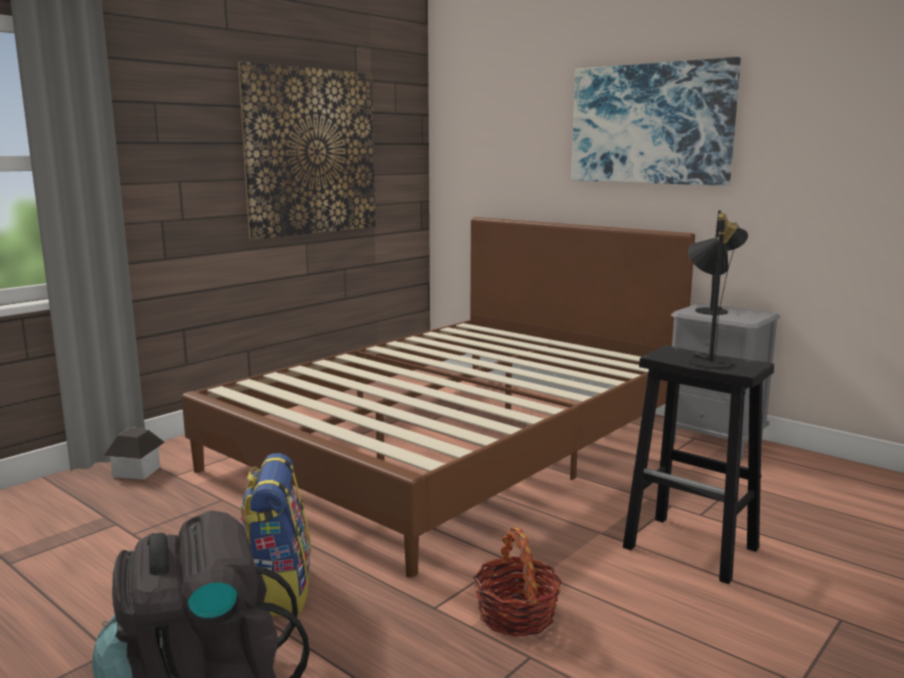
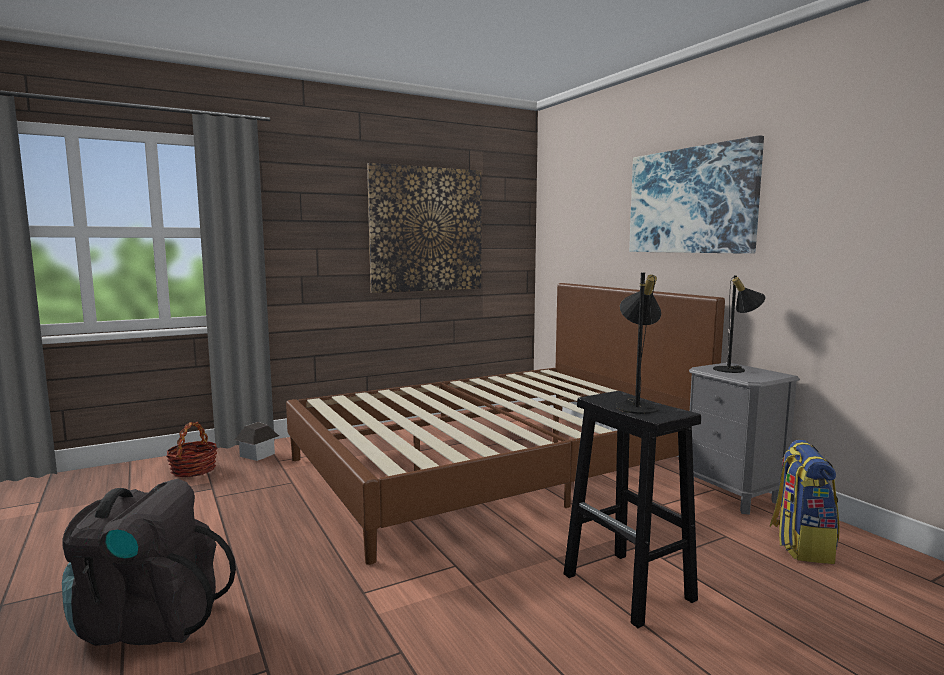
camera: 20 degrees right, 5 degrees down
(277, 591) = (266, 555): backpack -> backpack (800, 545)
(516, 615) = (421, 613): basket -> basket (193, 470)

